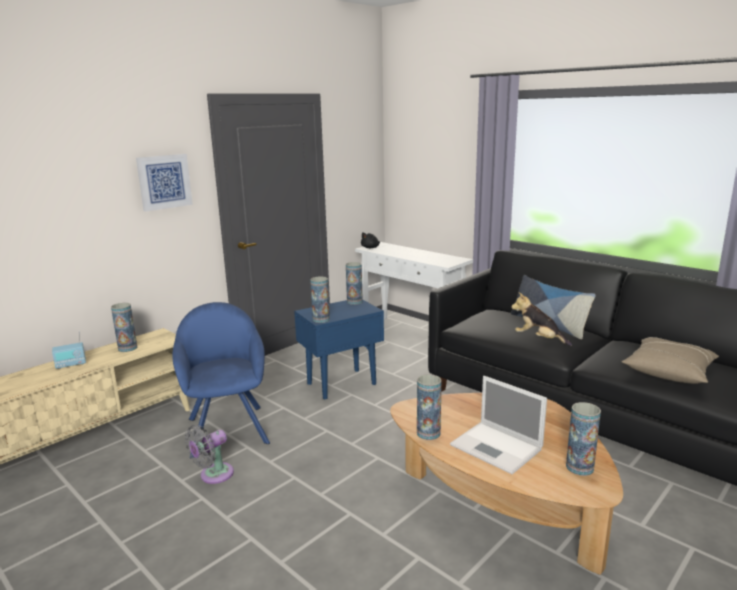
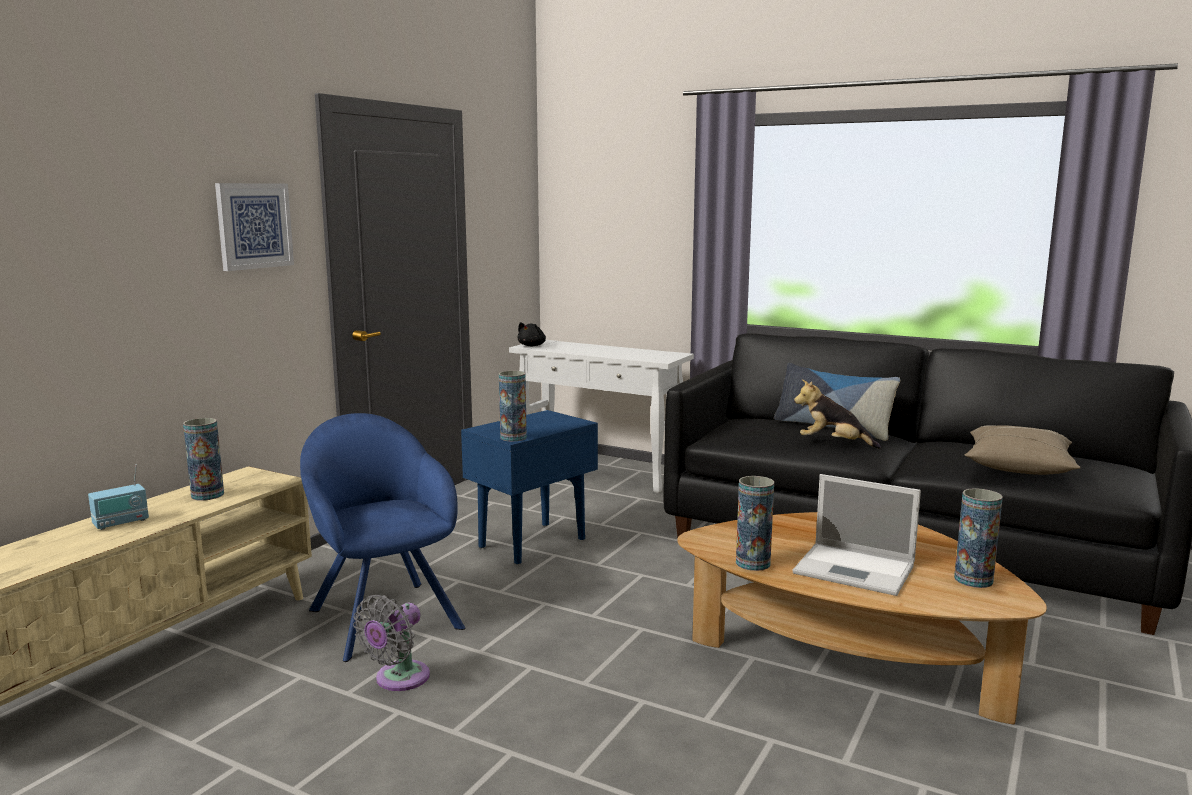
camera: 15 degrees left, 5 degrees down
(354, 302) = (546, 415): vase -> none

